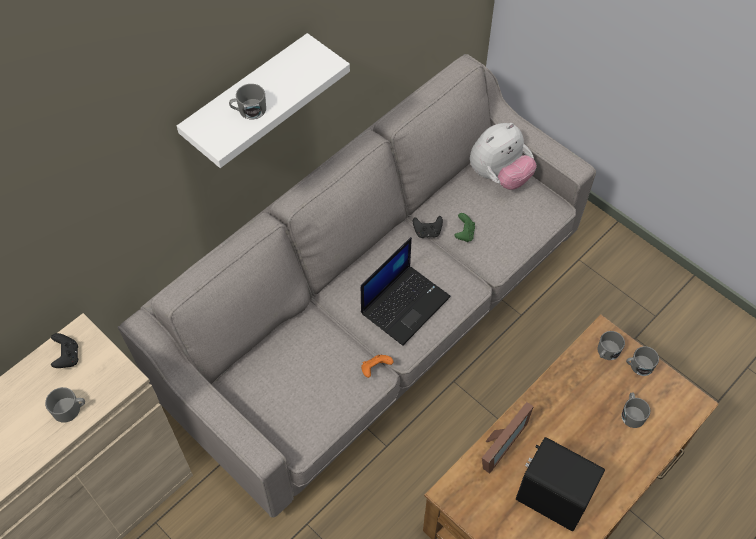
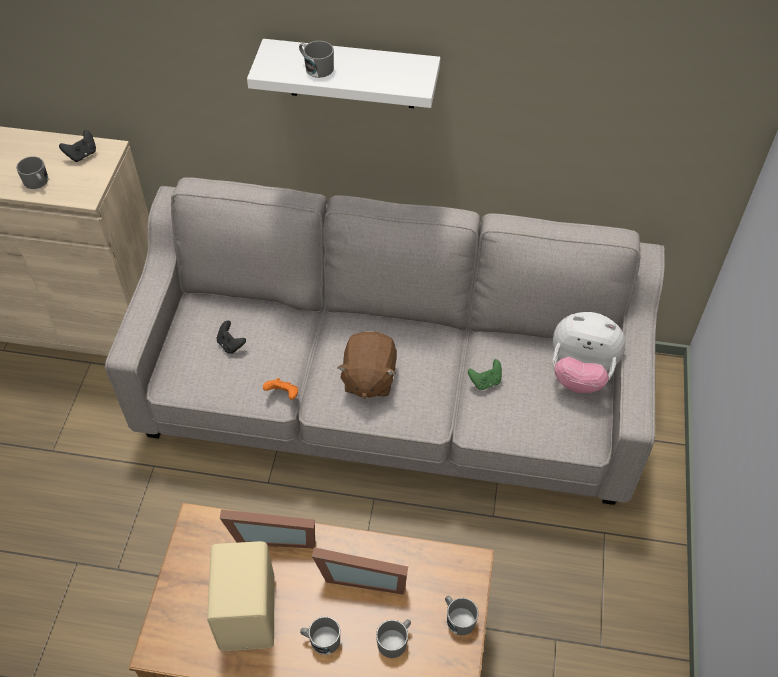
camera: 55 degrees right, 5 degrees down
(405, 303) = (368, 378): laptop -> brown plush toy
(427, 232) = (462, 353): black game controller -> black game controller (231, 345)
(552, 495) = (250, 612): black speaker -> beige speaker
(569, 404) = (362, 575): none -> picture frame
(606, 352) = (450, 578): grey mug -> grey mug (321, 640)

